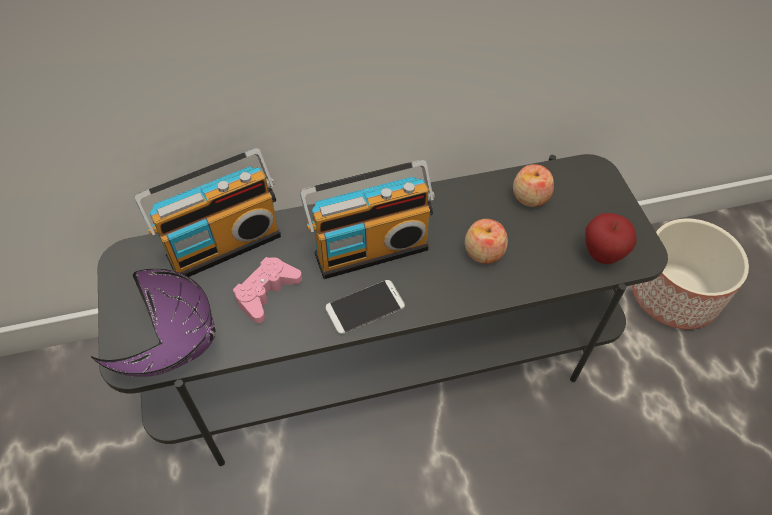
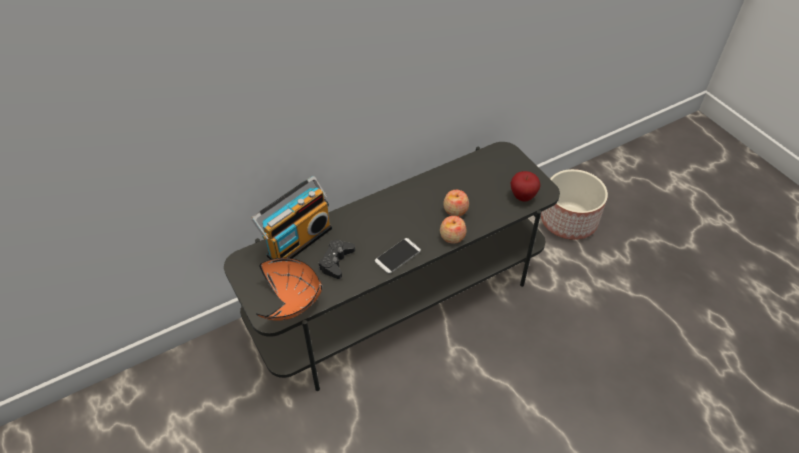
camera: 15 degrees left, 5 degrees down
(173, 344) = (292, 302): purple bowl -> orange bowl
(266, 292) = (336, 261): pink game controller -> black game controller
(370, 248) = (388, 223): radio -> none
(530, 196) = (472, 173): apple -> apple (452, 236)

